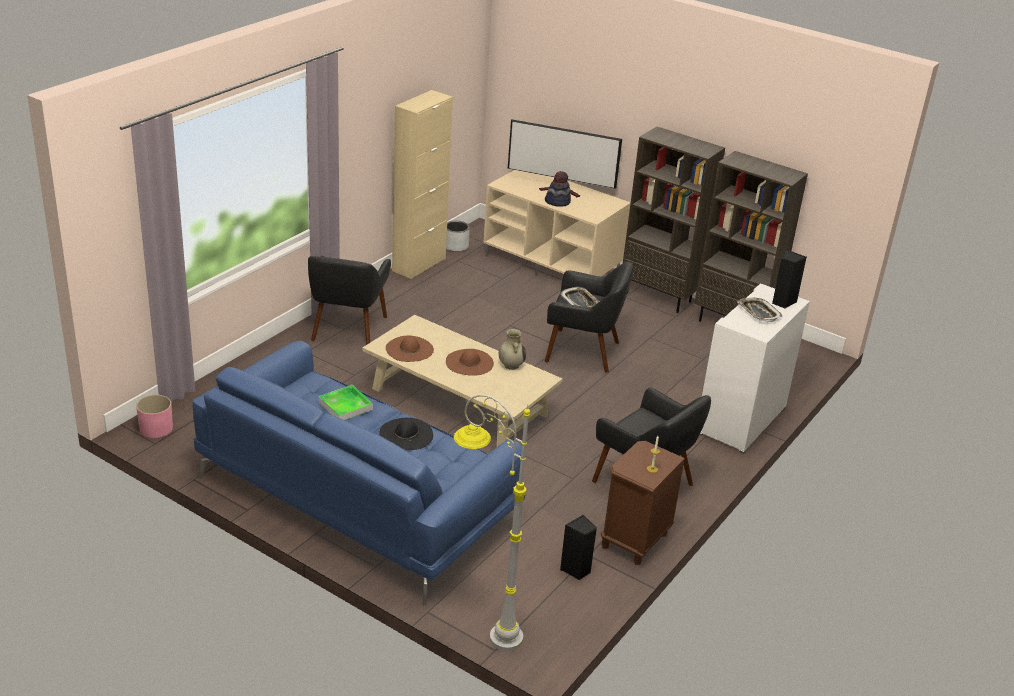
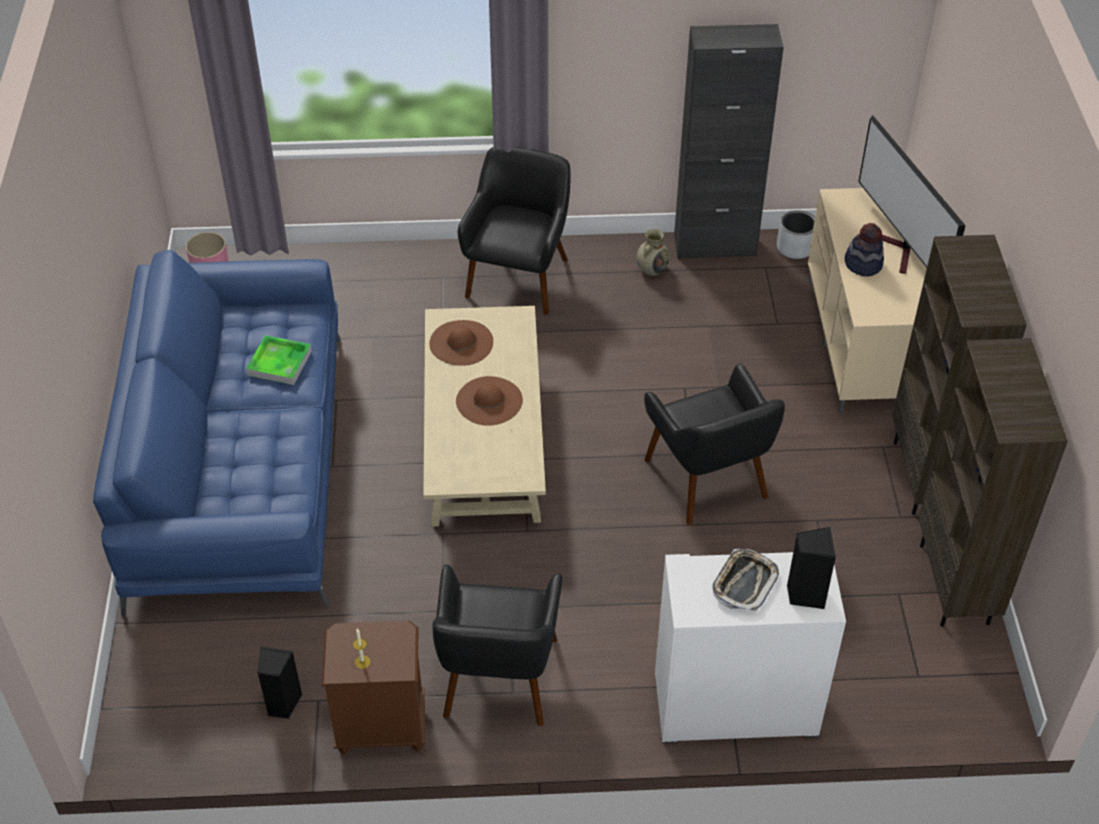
camera: 55 degrees right, 15 degrees up
(348, 329) = (519, 277): black armchair -> black armchair turned 135 degrees clockwise
(406, 434) = (275, 433): black hat -> none
(419, 264) = (715, 246): beige cabinet -> black cabinet
(482, 625) = (129, 677): grey floor lamp -> none
(511, 365) = (522, 435): beige vase -> beige vase (652, 269)
(579, 301) = (710, 413): tray -> none

